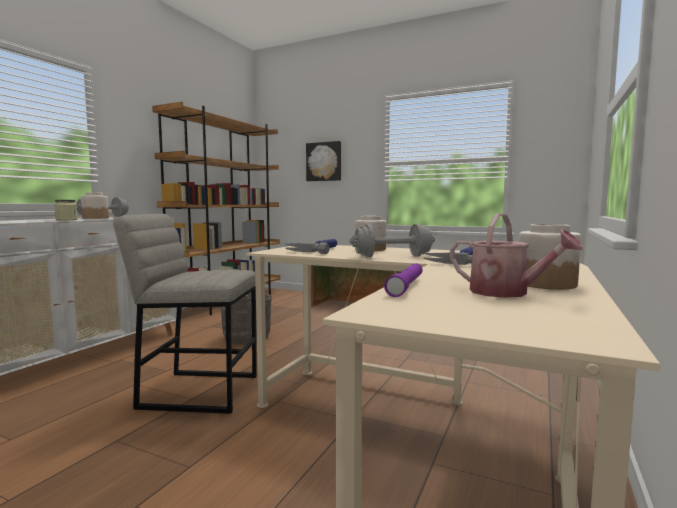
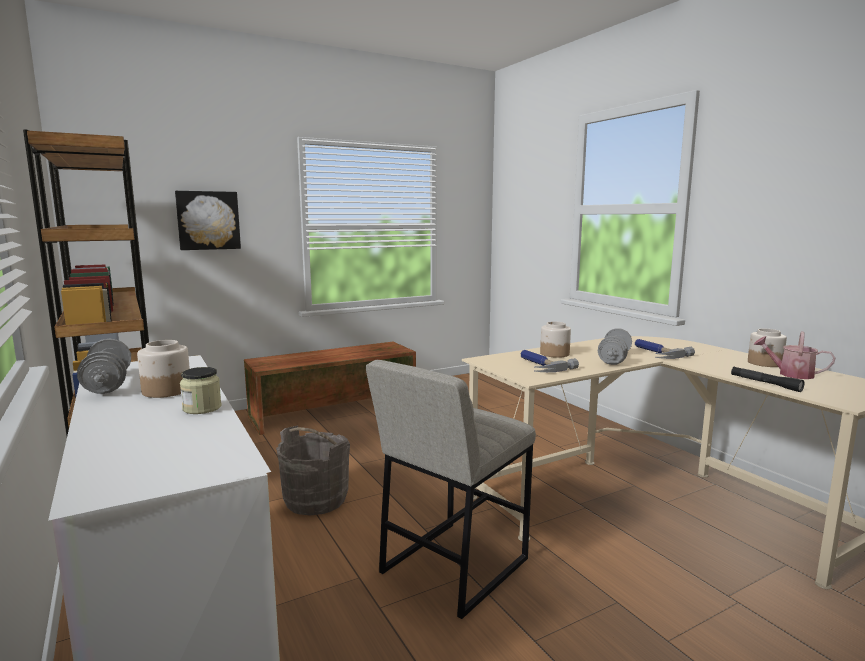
camera: 55 degrees left, 5 degrees up
(406, 286) = (765, 383): purple flashlight -> black flashlight
(506, 293) = (790, 374): watering can -> watering can turned 135 degrees counterclockwise

